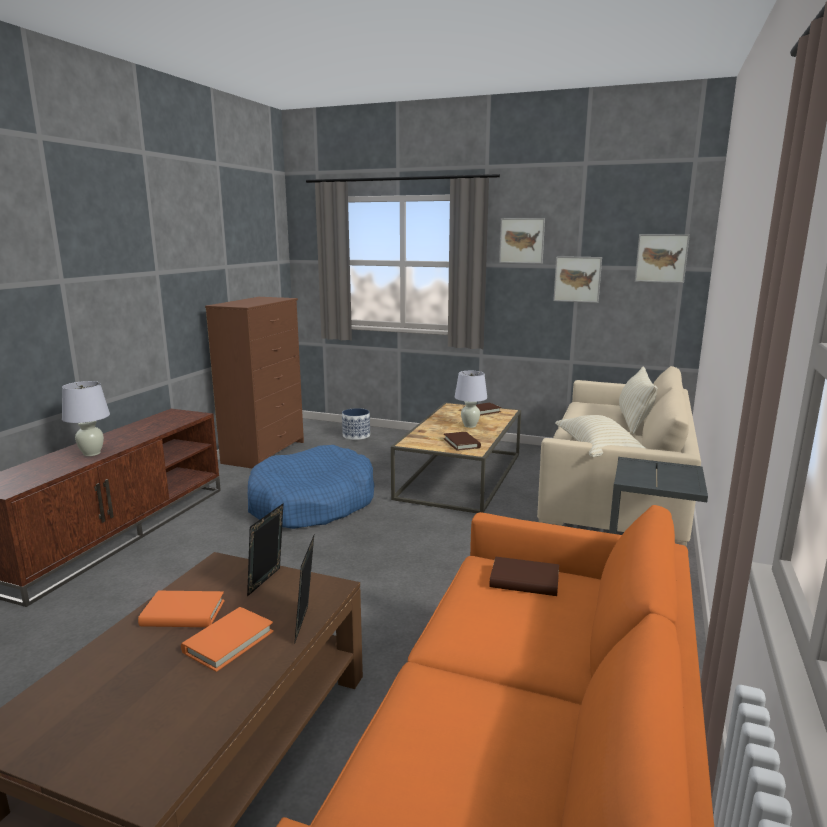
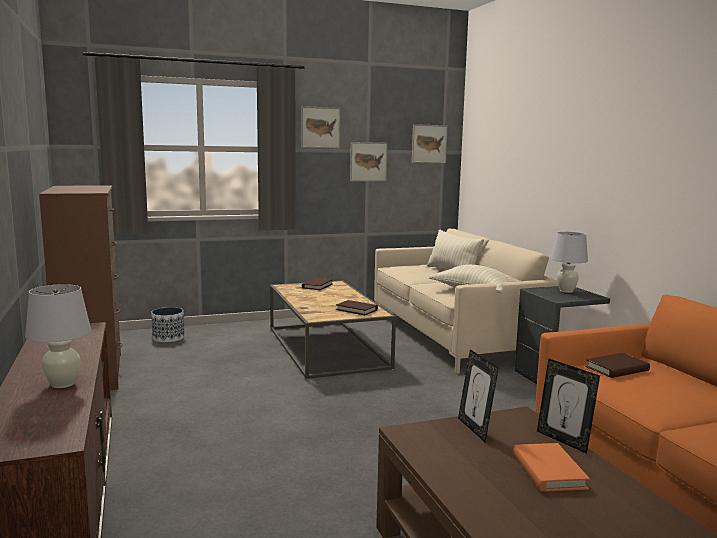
camera: 40 degrees left, 5 degrees down
(183, 613) = (473, 471): orange book -> none
(312, 504) = (238, 402): blue dog bed -> none
(470, 426) = (333, 297): white table lamp -> white table lamp (566, 291)

